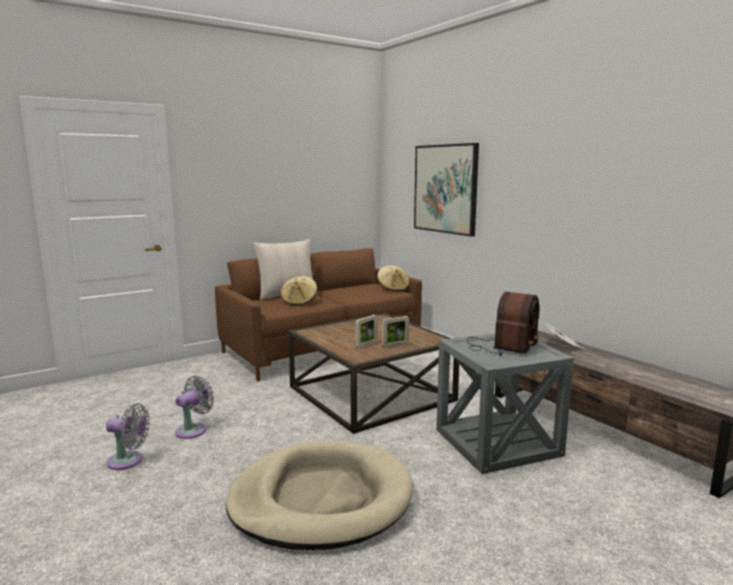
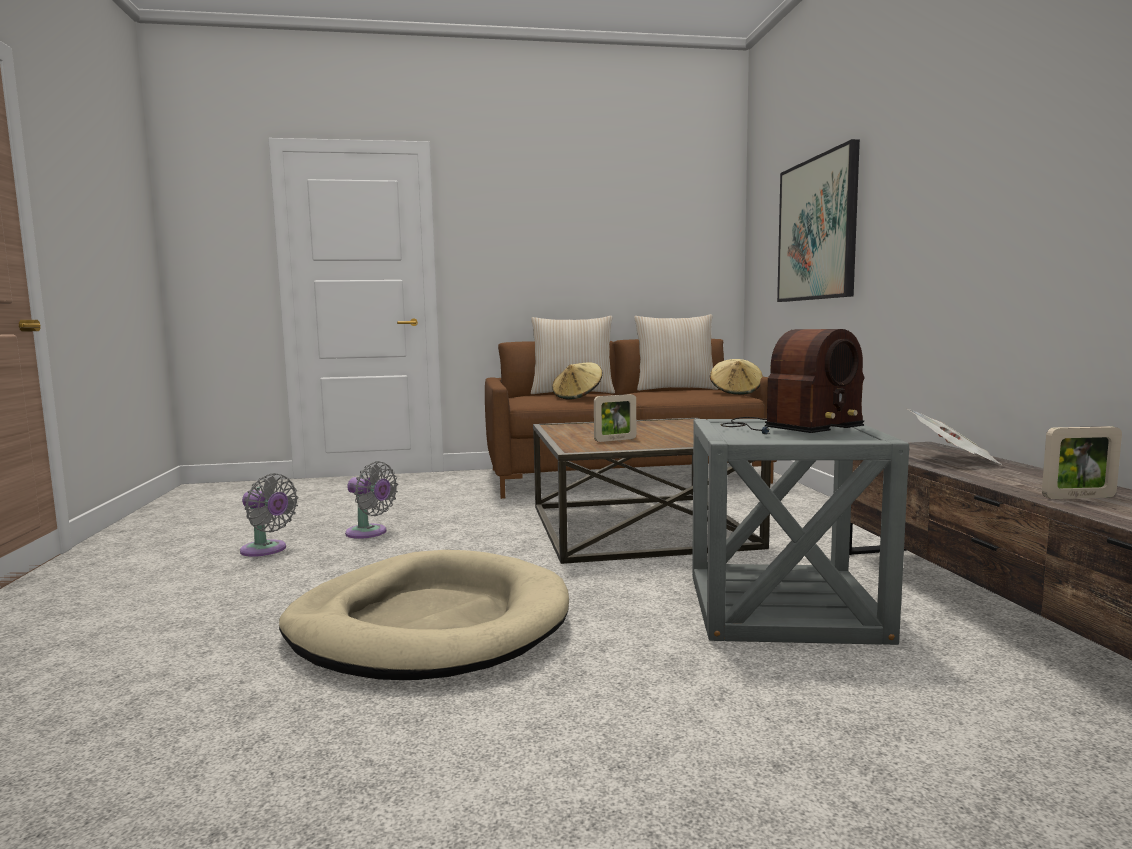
camera: 25 degrees right, 5 degrees down
(193, 430) = (369, 533): grey fan -> grey fan turned 60 degrees clockwise
(349, 285) = (675, 389): none -> beige pillow
(395, 345) = (657, 442): picture frame -> picture frame (1078, 497)

